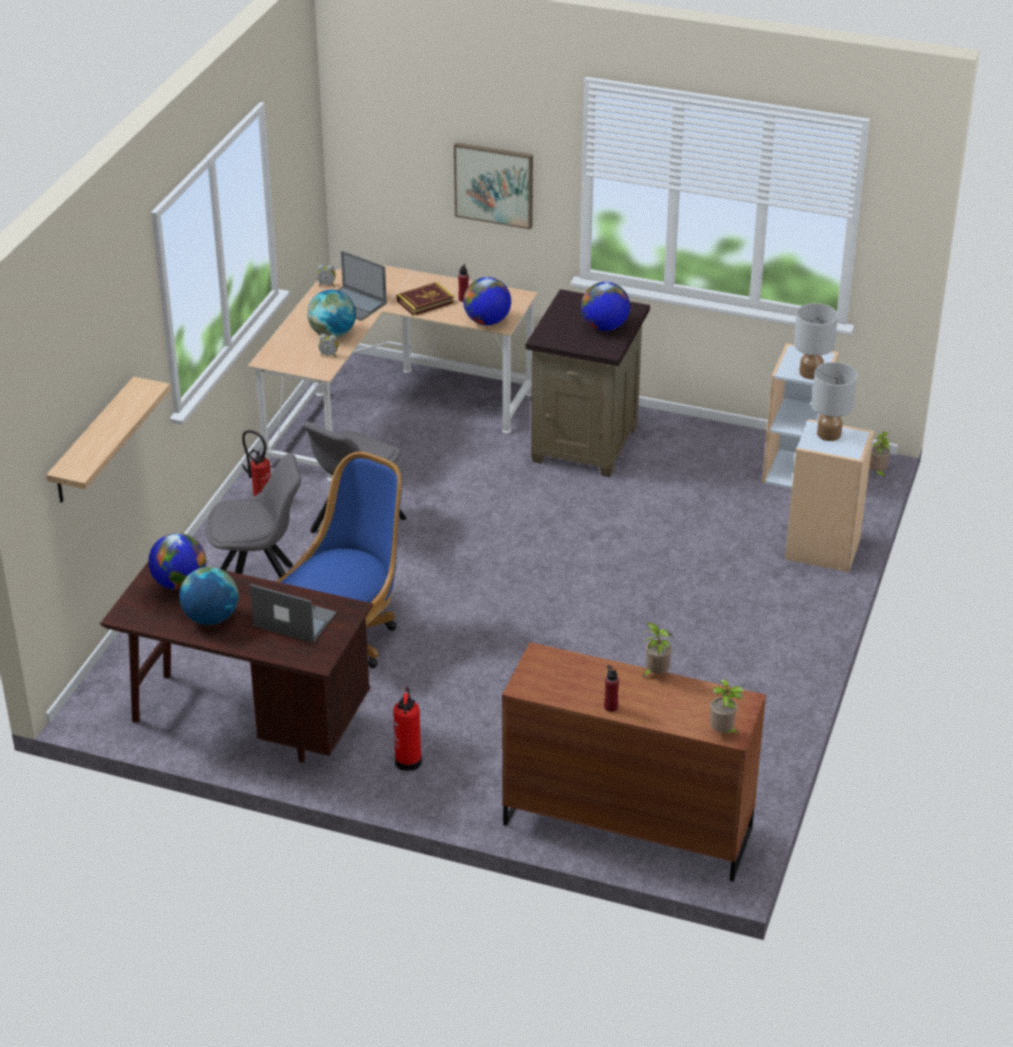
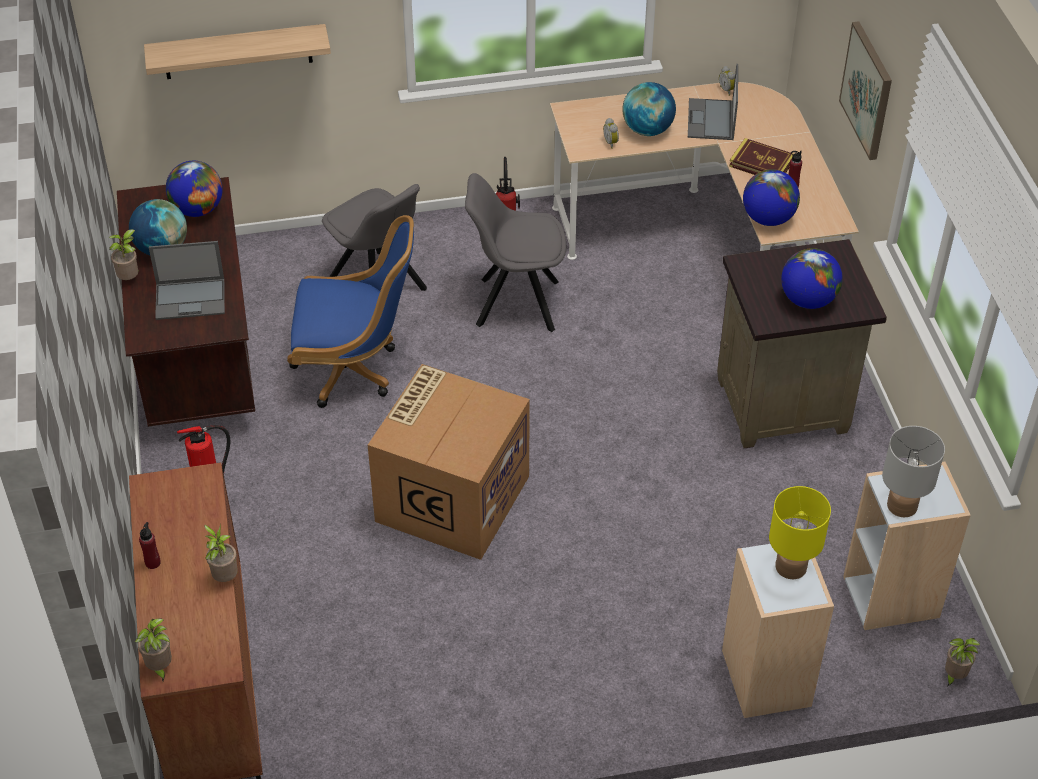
camera: 60 degrees right, 10 degrees up
(232, 647) = (130, 279): none -> potted plant
(293, 620) = (191, 299): laptop -> laptop turned 90 degrees clockwise
(535, 631) = (452, 497): none -> cardboard box
(829, 434) = (791, 567): grey table lamp -> yellow table lamp

